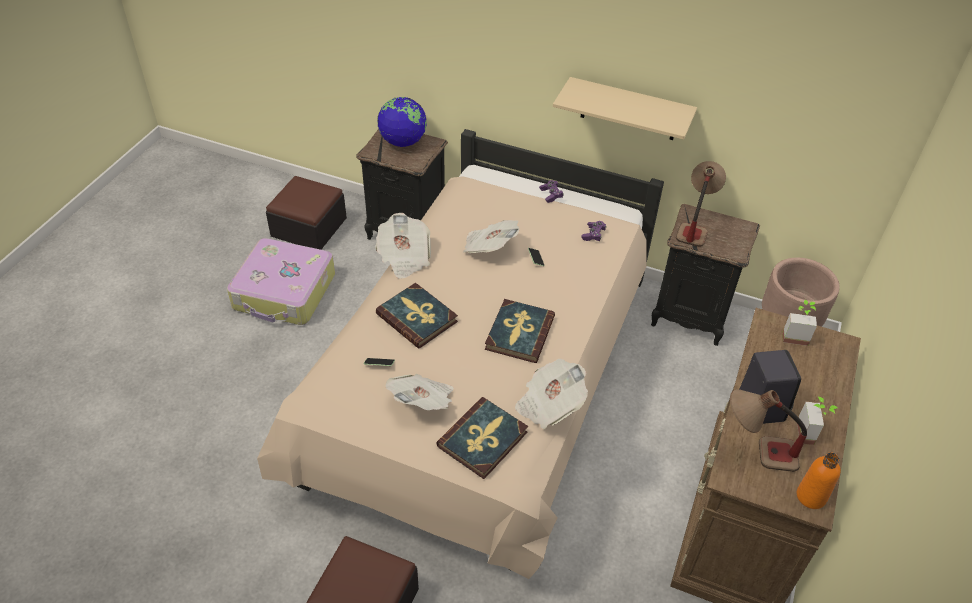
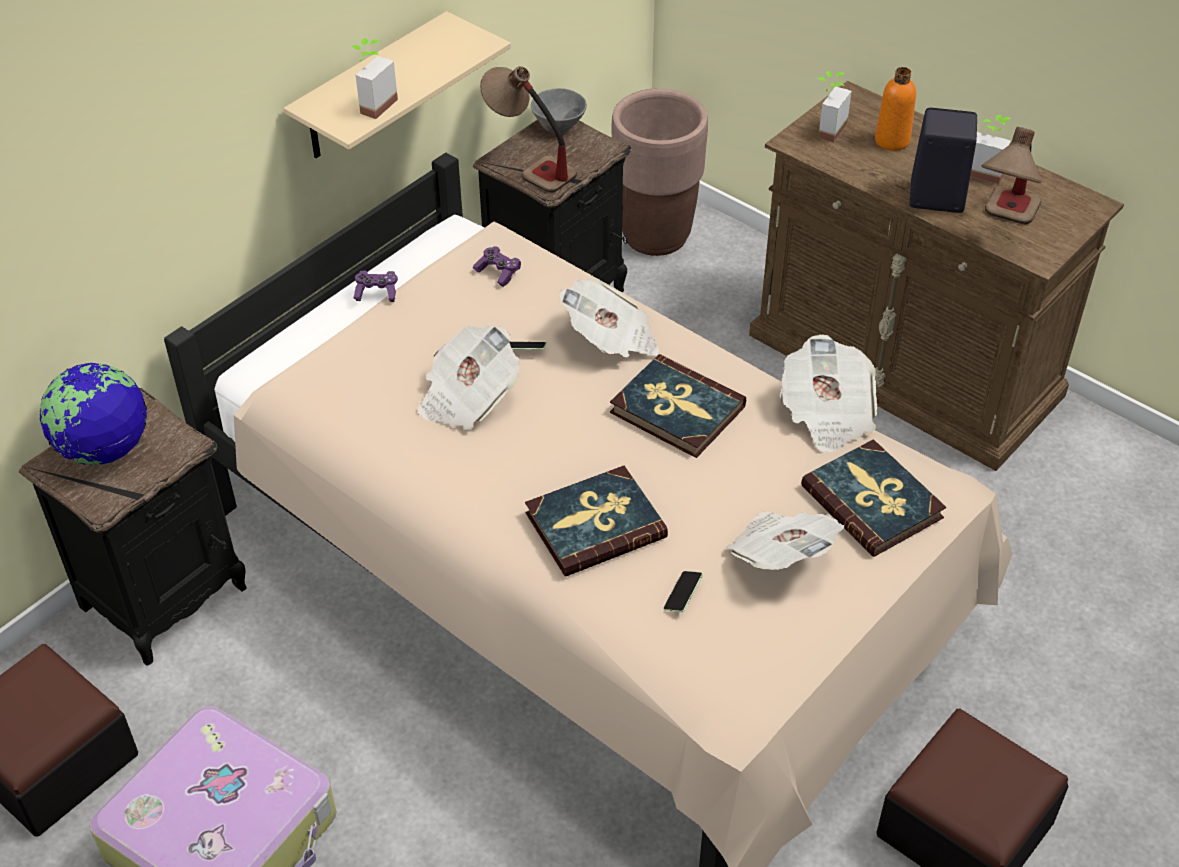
camera: 70 degrees left, 0 degrees up
(404, 258) = (439, 512): newspaper -> newspaper (611, 340)
(591, 102) = (372, 104): none -> potted plant
(741, 229) = (559, 126): none -> grey bowl
(811, 496) = (1077, 203): orange bottle -> orange bottle (892, 140)

